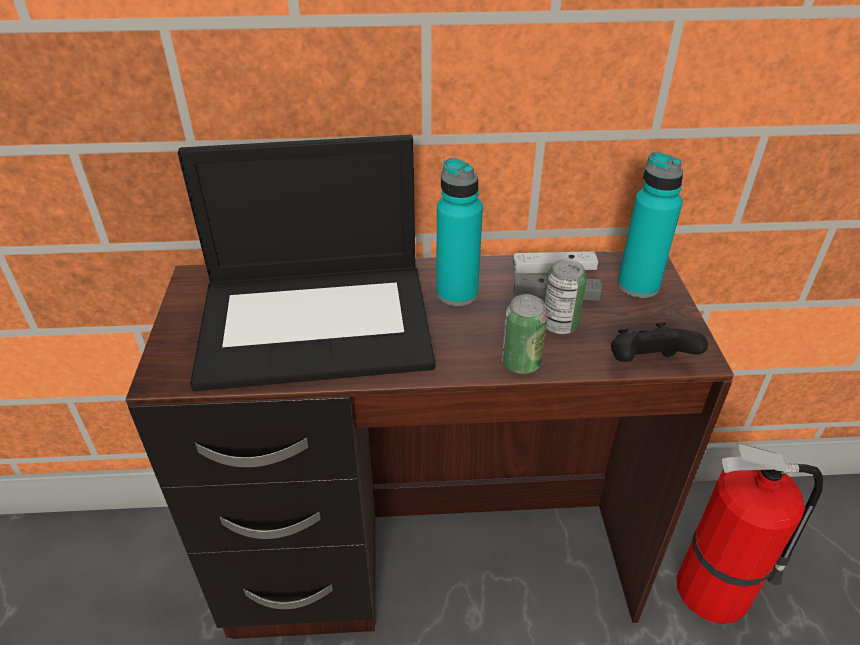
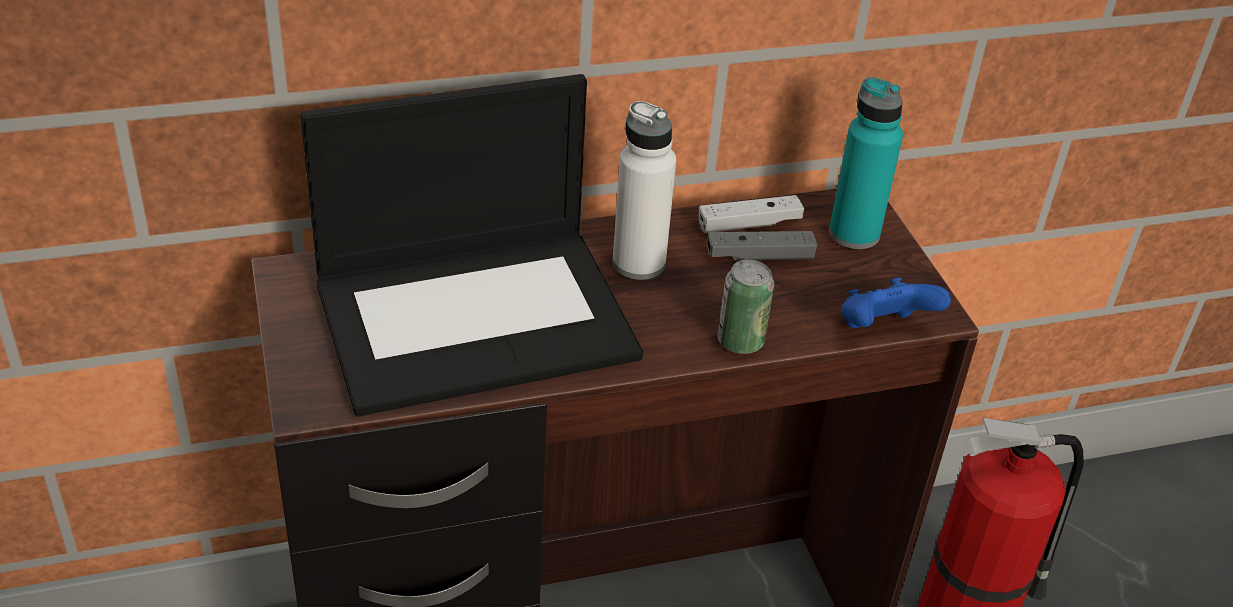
camera: 15 degrees left, 0 degrees up
(457, 293) = (639, 263): turquoise bottle -> white bottle
(559, 325) = (773, 292): can -> none
(646, 366) = (883, 330): black game controller -> blue game controller

